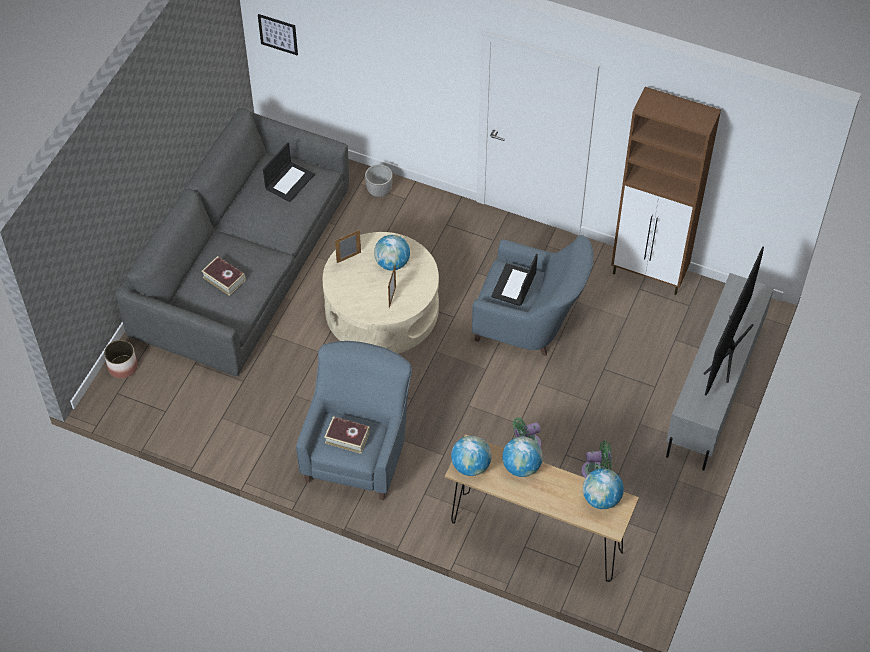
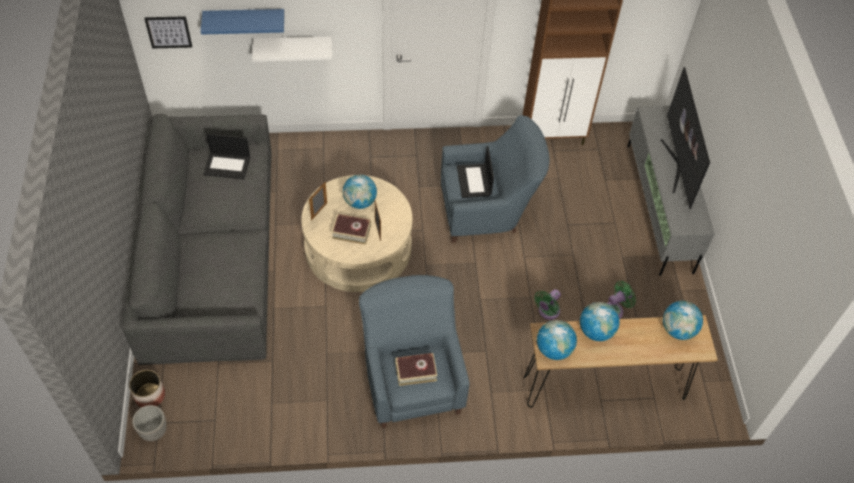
camera: 30 degrees left, 0 degrees up
(224, 279) = (217, 273): book -> book (351, 232)
(289, 181) = (228, 165): laptop -> laptop turned 90 degrees clockwise
(348, 47) = (244, 20): none -> blue shelf
(379, 191) = (297, 150): planter -> planter (154, 431)
(392, 87) = (293, 47): none -> white shelf

